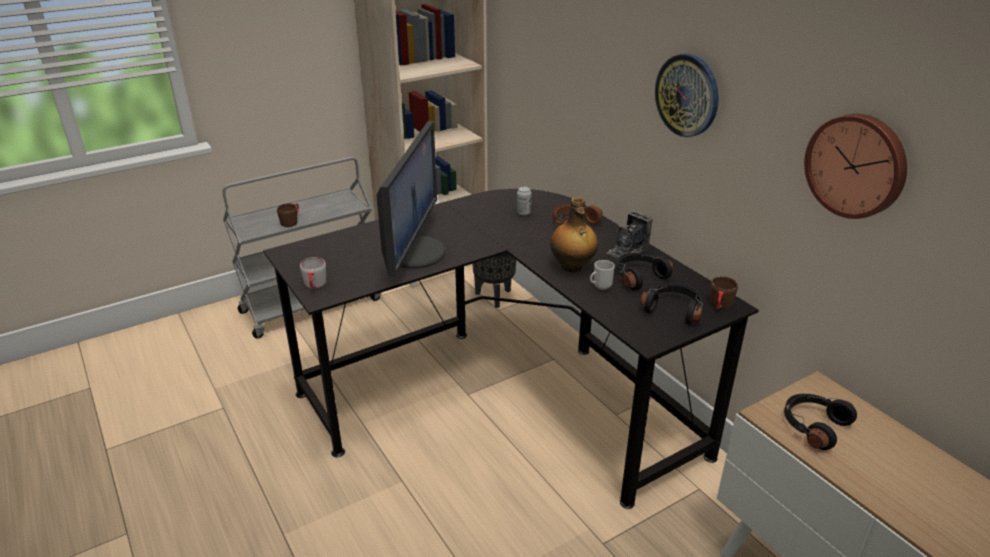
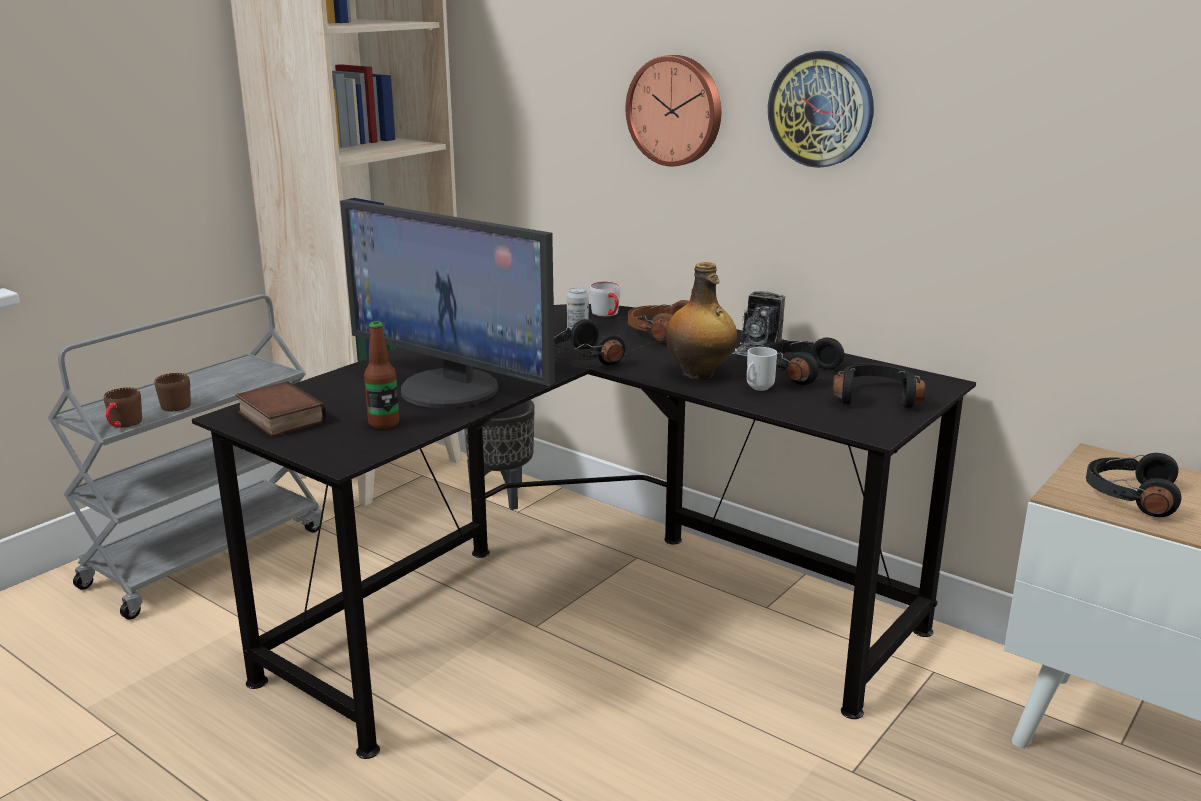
camera: 20 degrees left, 10 degrees down
(306, 258) = (278, 417): none -> book
(315, 285) = (321, 447): grey mug -> grey mug (608, 314)
(358, 274) = (384, 423): none -> bottle
(414, 252) = (452, 389): monitor -> monitor turned 135 degrees clockwise
(507, 240) = (581, 359): none -> black headphones
(720, 306) = (927, 385): brown mug -> brown mug (123, 425)
(857, 165) = (1102, 141): wall clock -> wall clock (676, 110)

